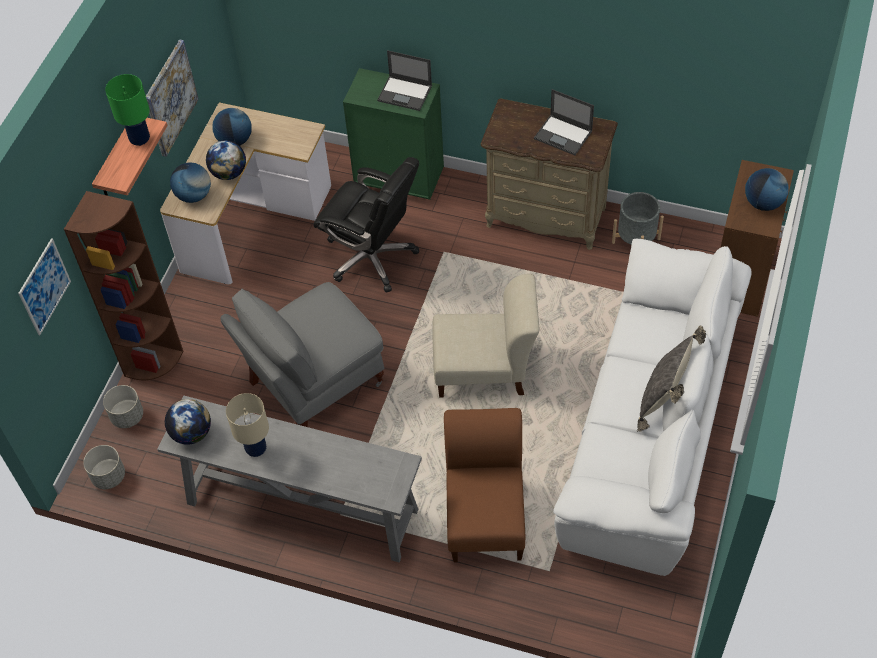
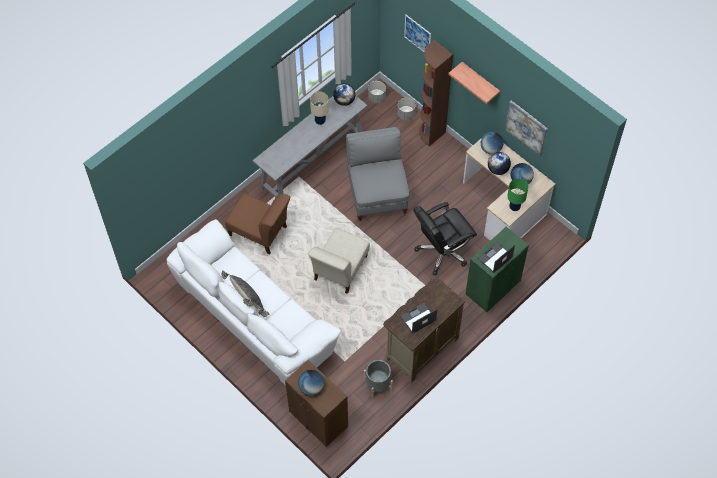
camera: 115 degrees right, 5 degrees up
(139, 140) = (480, 88): green table lamp -> green table lamp (514, 207)

